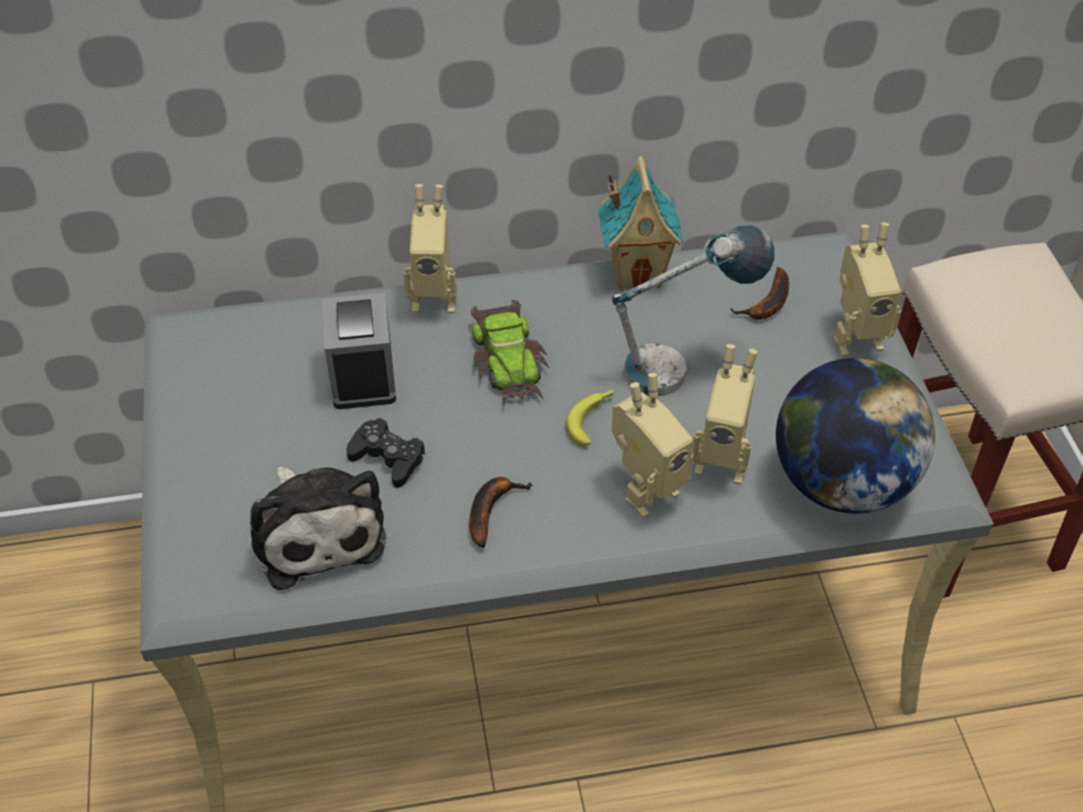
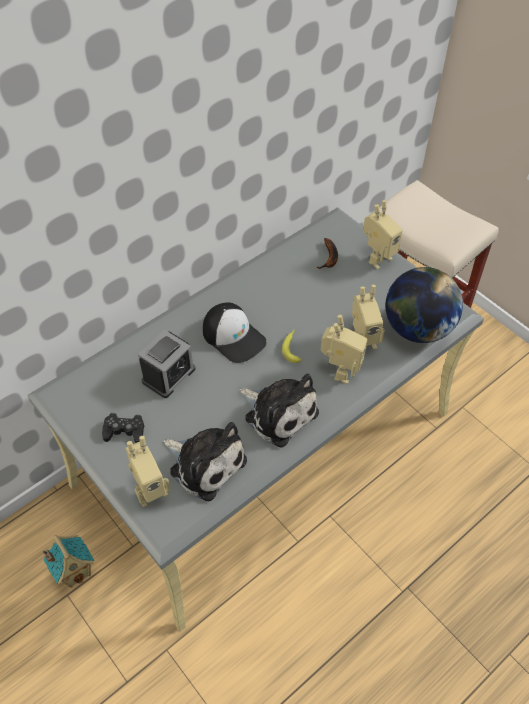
camera: 30 degrees left, 5 degrees up
(362, 375) = (168, 375): alarm clock -> alarm clock turned 105 degrees counterclockwise
(388, 458) = (212, 411): black game controller -> black game controller (124, 431)
(434, 298) = (175, 320): toy robot -> toy robot (150, 490)
(491, 510) = (278, 413): banana -> plush toy
(509, 361) = (234, 336): toy car -> cap
(637, 273) = (261, 267): toy house -> toy house (75, 571)
(681, 369) = (314, 305): table lamp -> none

